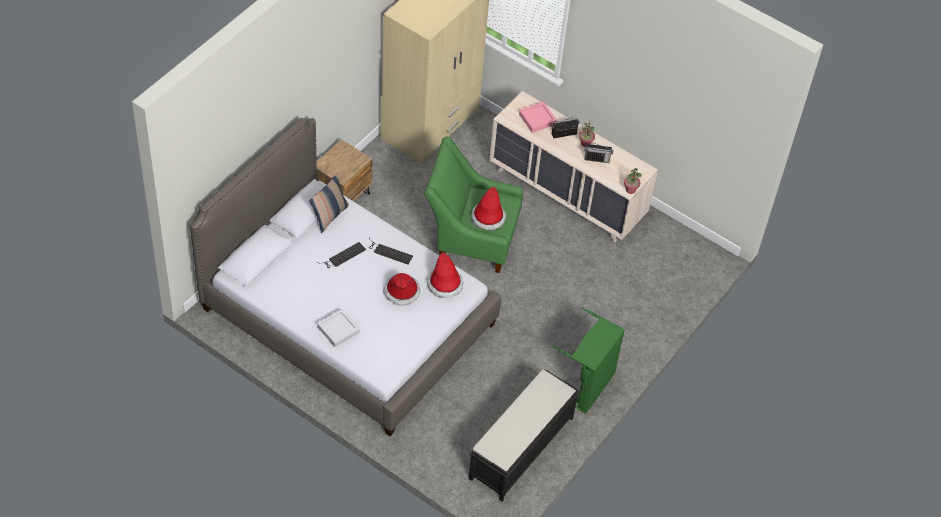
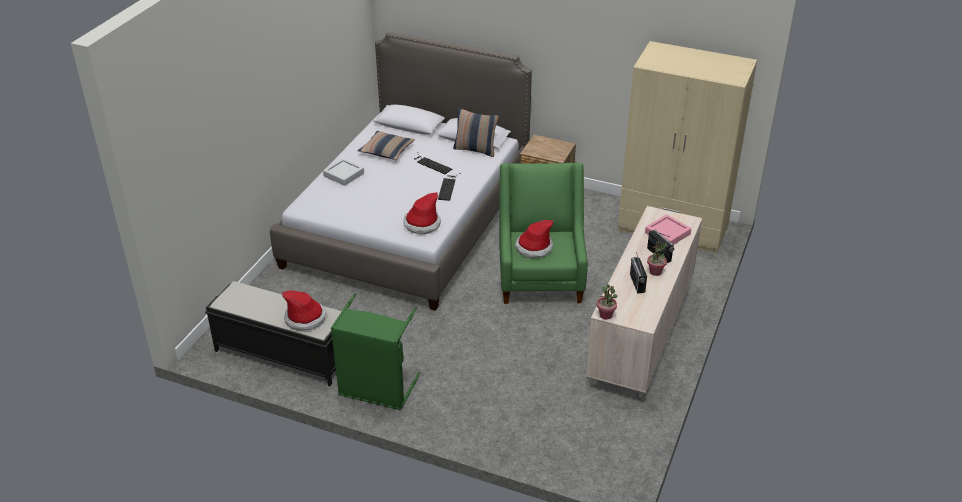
camera: 80 degrees right, 15 degrees down
(303, 287) = (386, 151): none -> pillow
(401, 291) = (403, 201): hat -> hat (305, 318)

